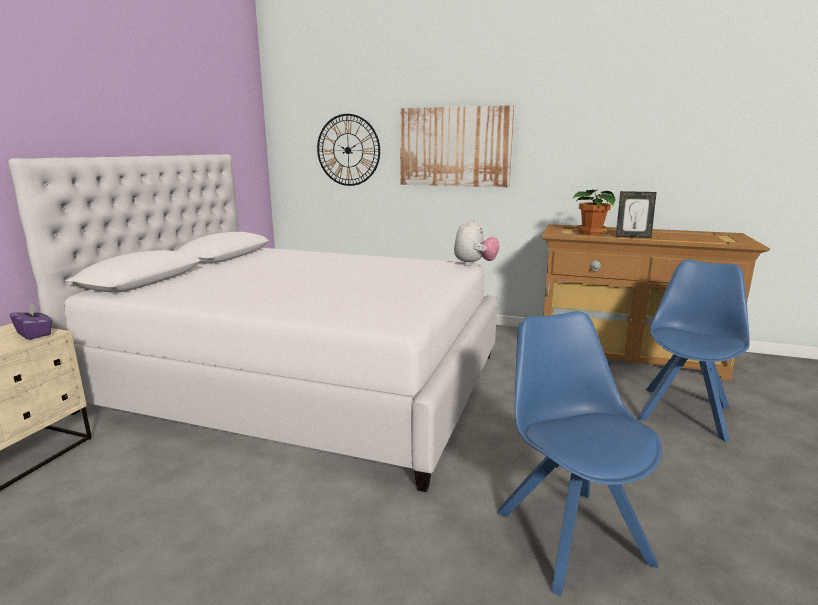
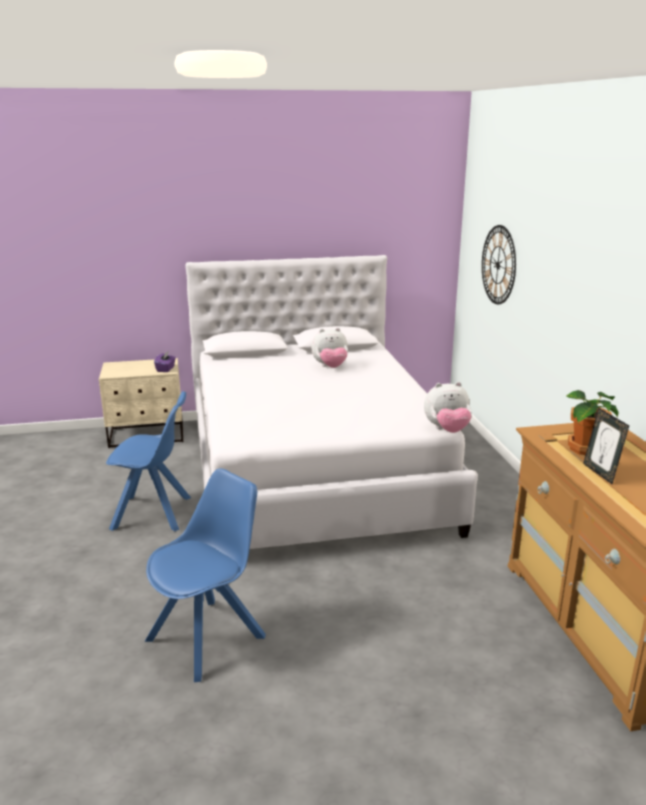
camera: 60 degrees right, 5 degrees up
(272, 265) = (330, 367): none -> plush toy
(454, 147) = (560, 289): picture -> none
(684, 412) = (476, 687): blue chair -> blue chair (154, 513)

